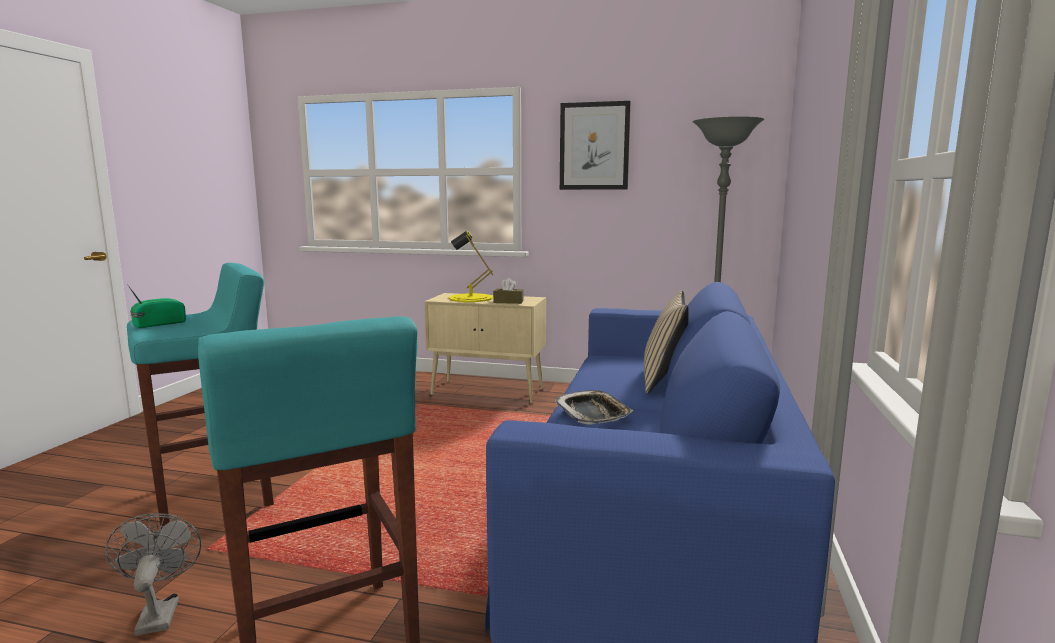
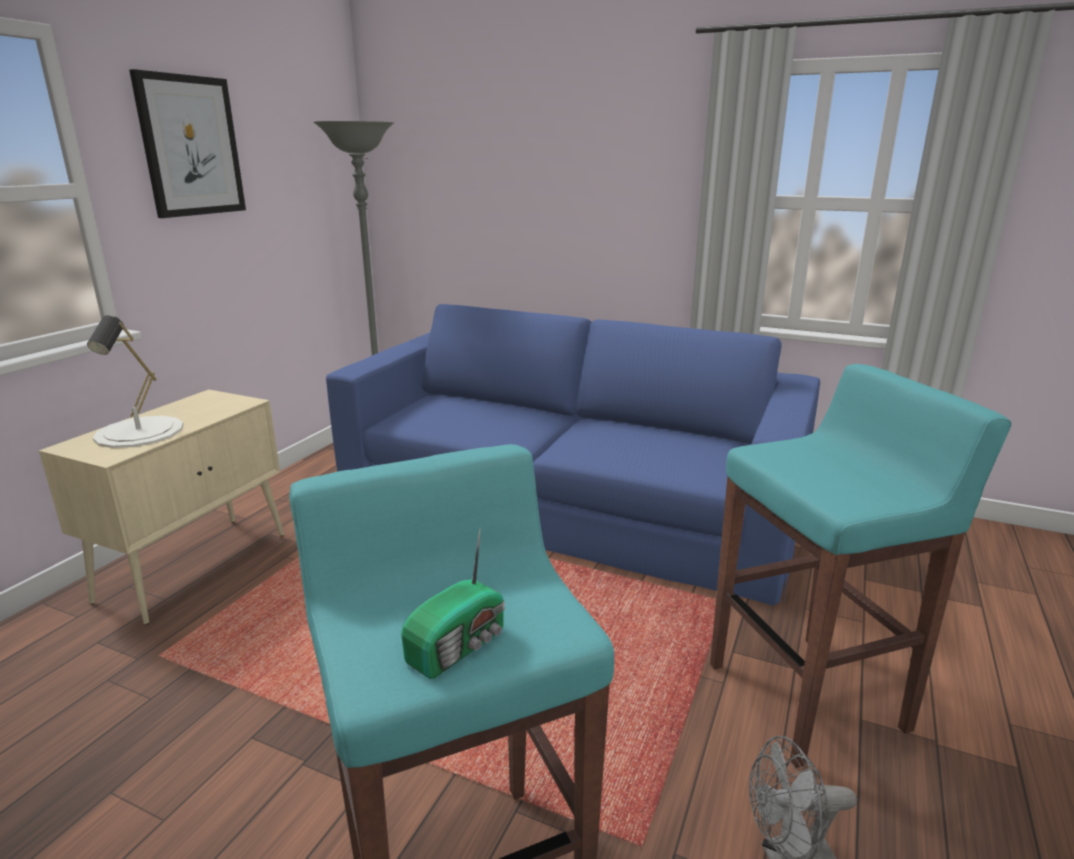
camera: 80 degrees left, 10 degrees up
(158, 324) = (460, 646): radio -> radio turned 105 degrees counterclockwise
(470, 298) = (139, 432): yellow table lamp -> white table lamp
(508, 302) = (215, 411): brown tissue box -> none
(593, 413) = (594, 444): tray -> none
(663, 380) = (508, 407): beige pillow -> none

